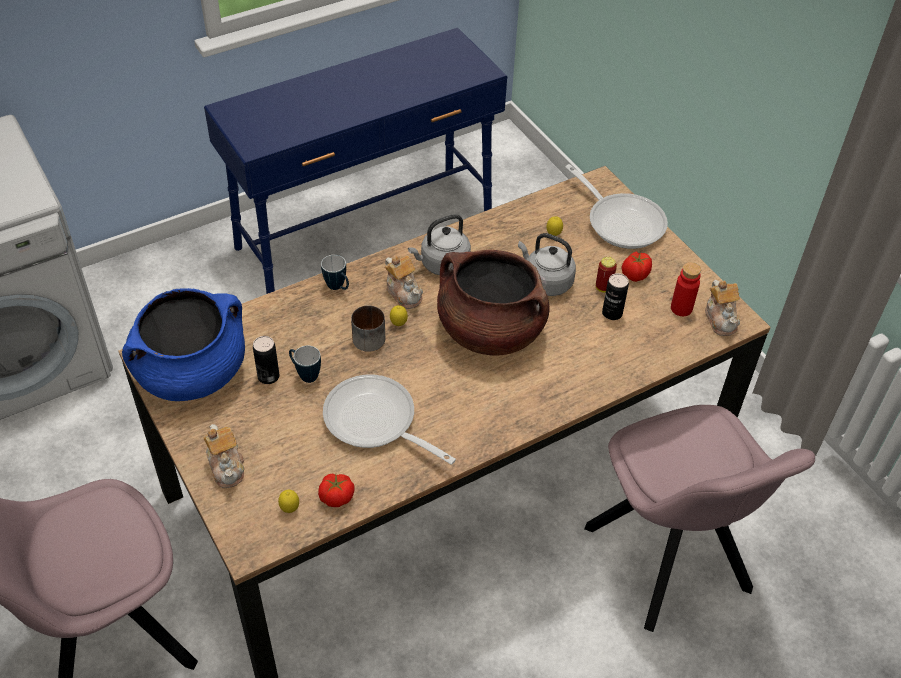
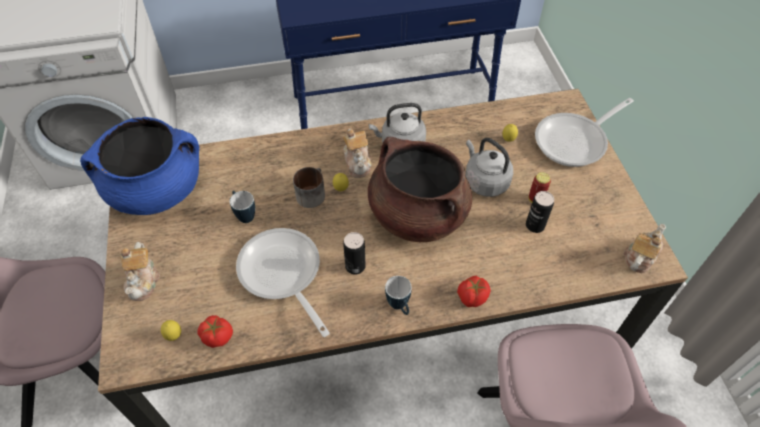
camera: 20 degrees right, 5 degrees up
(268, 376) = (214, 209): can -> can (355, 266)
(338, 288) = (305, 145): mug -> mug (399, 307)
(621, 221) = (575, 141): frying pan -> frying pan turned 75 degrees clockwise
(634, 275) = (569, 194): tomato -> tomato (471, 297)
(681, 308) = (603, 237): red bottle -> none
(721, 319) = (639, 257): teapot -> teapot turned 150 degrees counterclockwise

